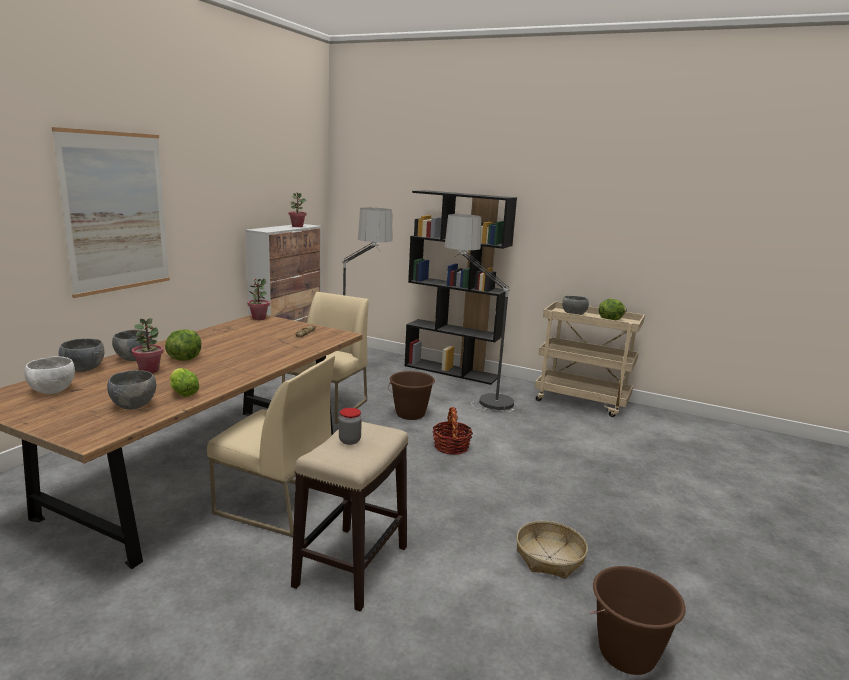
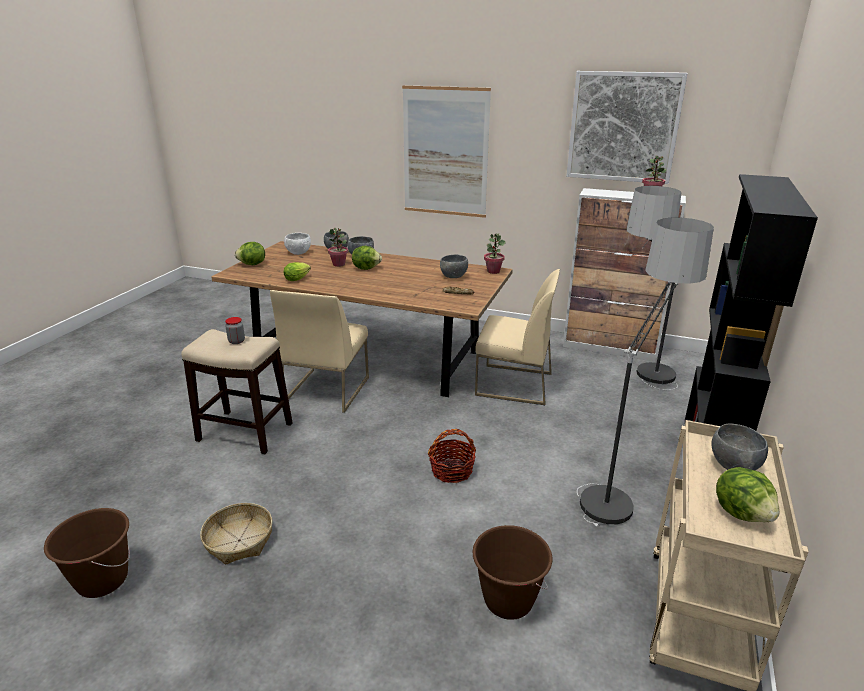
camera: 85 degrees right, 10 degrees up
(65, 422) = (252, 264): none -> lettuce
(134, 406) = (275, 272): grey bowl -> grey bowl (454, 277)
(259, 173) = (623, 127): none -> picture
(410, 414) = (525, 437): brown bucket -> brown bucket (508, 600)

